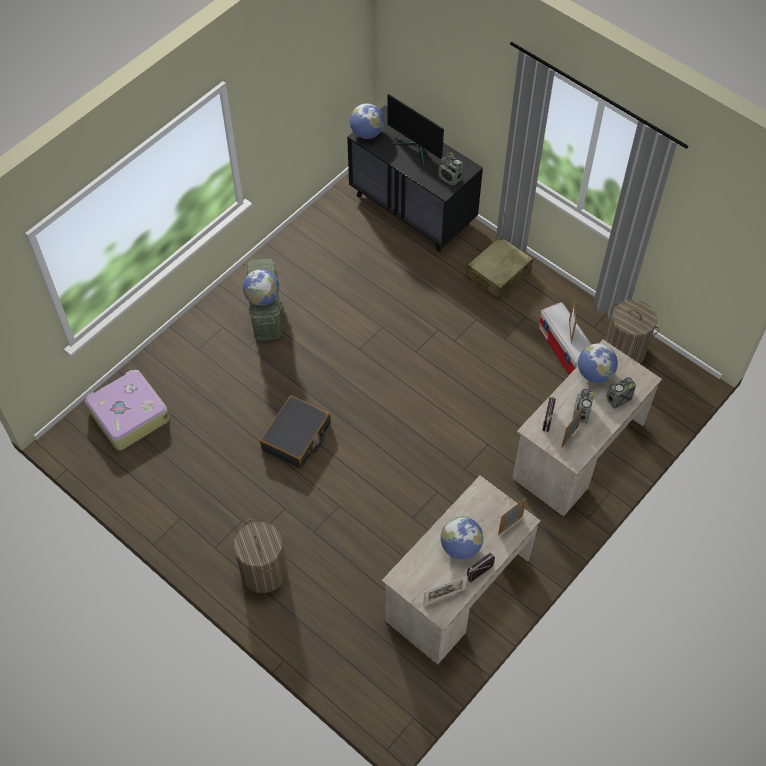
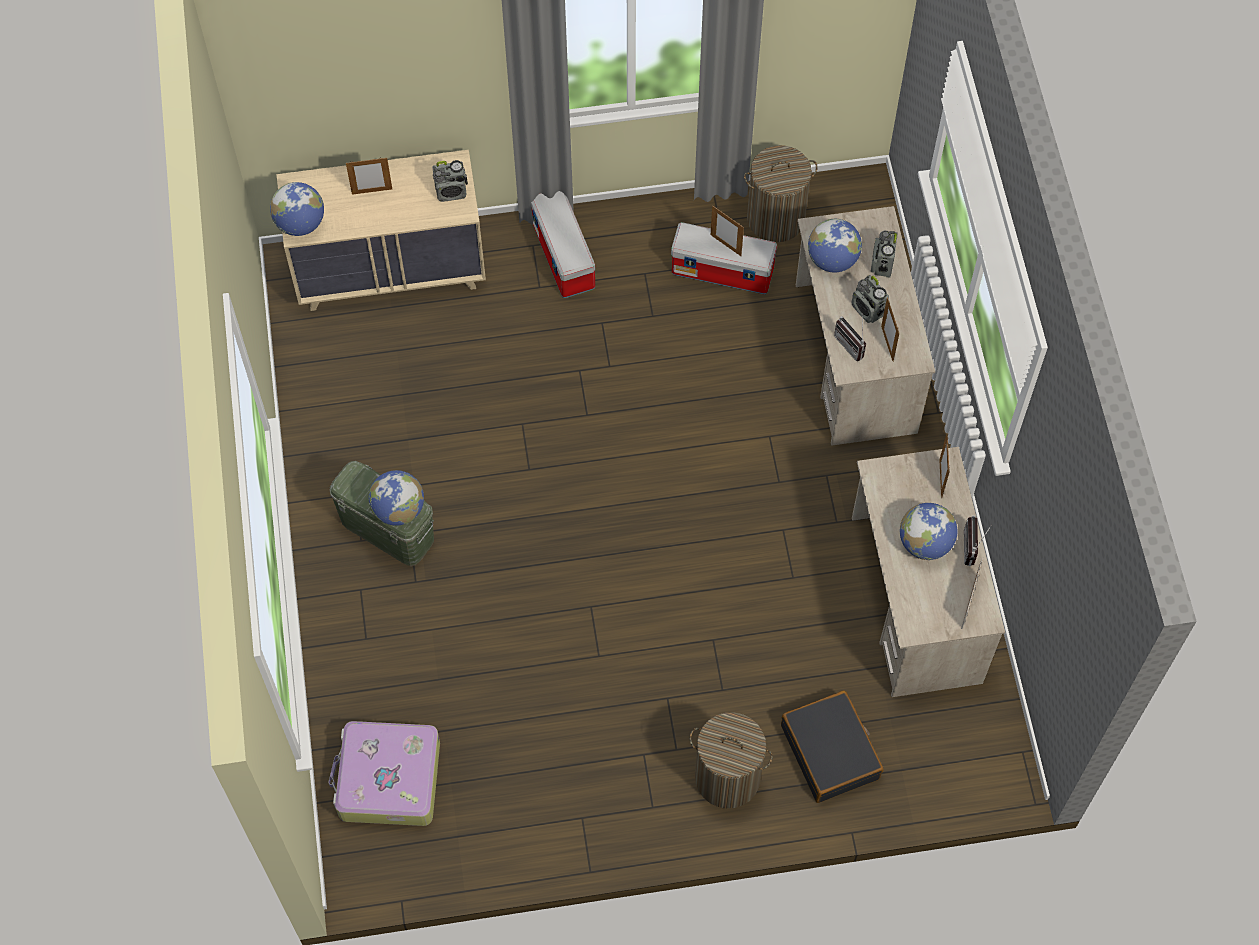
camera: 50 degrees left, 5 degrees up
(296, 437) = (586, 619): black suitcase -> black suitcase (830, 752)
(413, 210) = (391, 270): black dresser -> beige dresser
(415, 147) = (372, 191): monitor -> picture frame
(498, 275) = (564, 256): beige suitcase -> storage box

